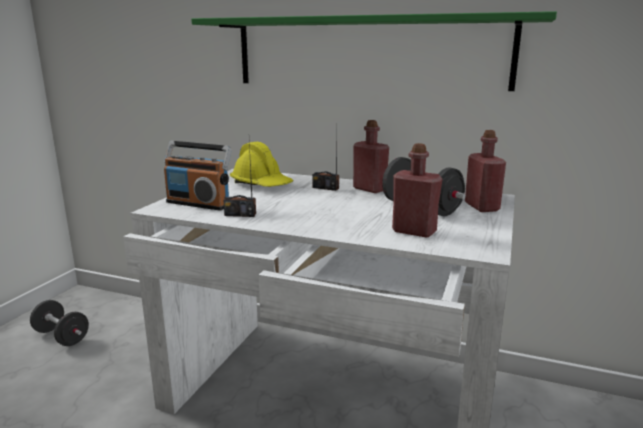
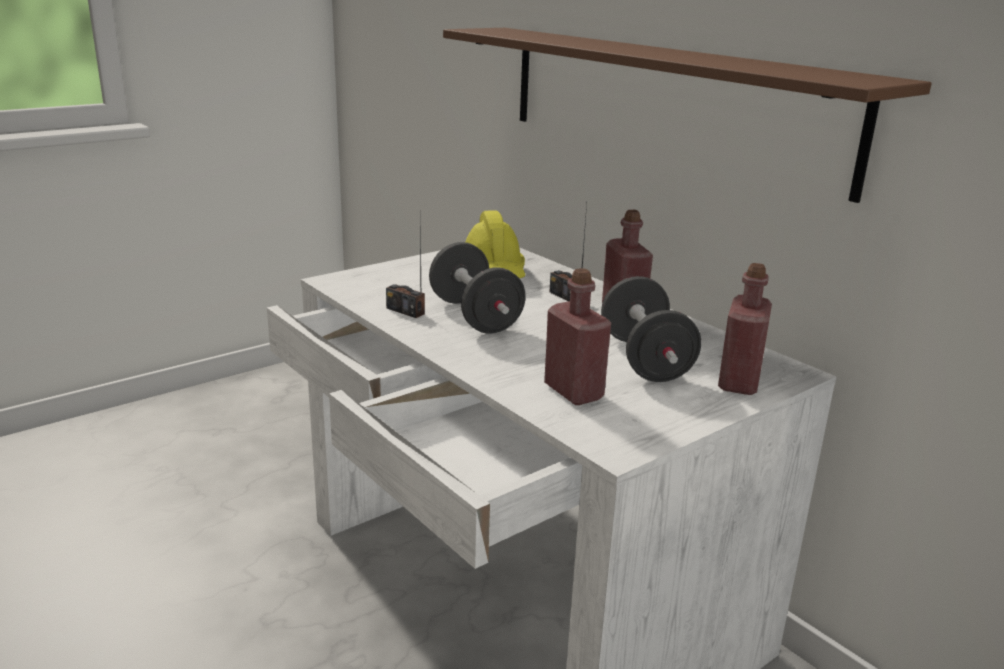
camera: 30 degrees right, 5 degrees up
(62, 337) = (287, 405): black dumbbell -> black dumbbell (475, 316)
(198, 204) = (382, 284): radio -> none
(367, 53) = (666, 102): green shelf -> brown shelf

